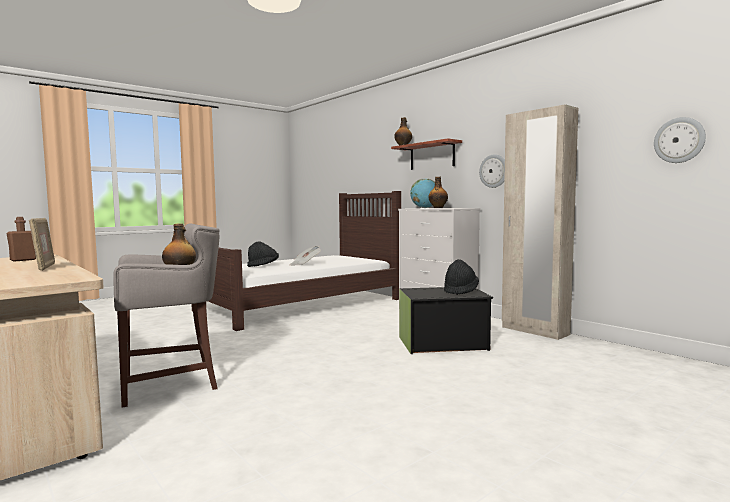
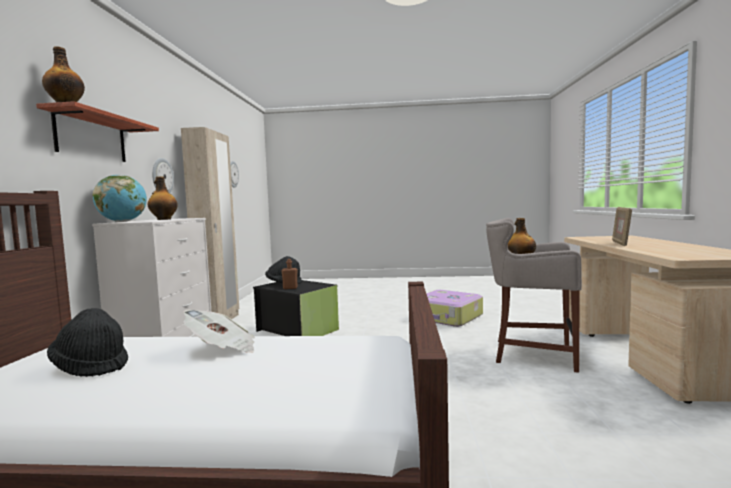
camera: 135 degrees left, 0 degrees up
(23, 260) = (677, 252): brown bottle -> brown bottle (290, 288)
(263, 266) = (289, 368): black hat -> black hat (91, 367)
(328, 411) = (447, 317): none -> suitcase

